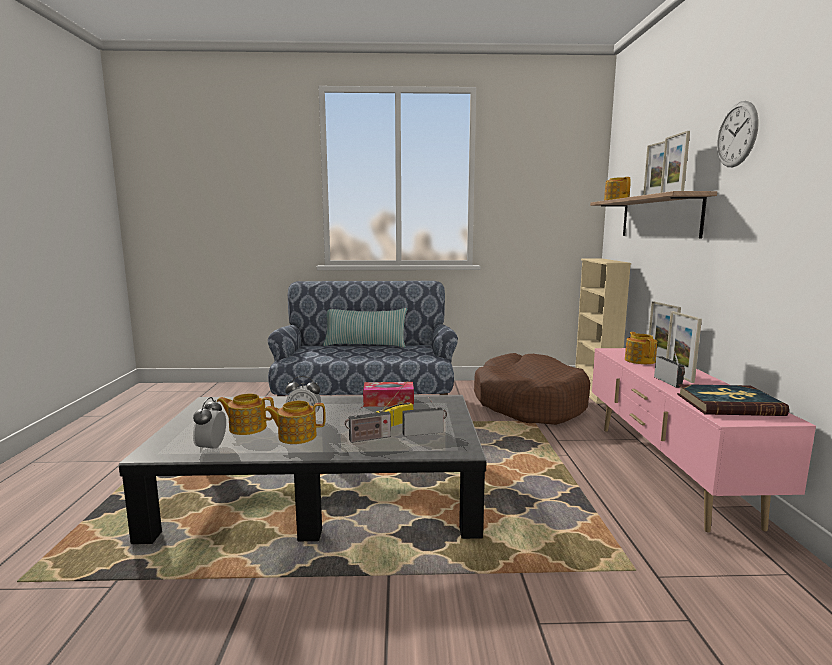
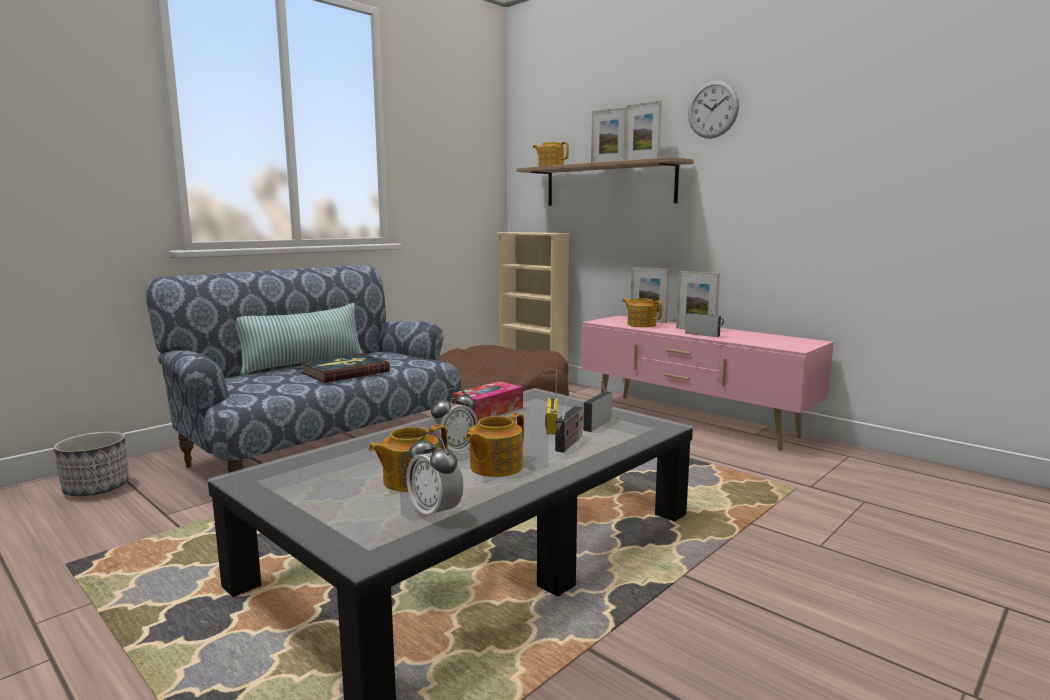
camera: 45 degrees left, 0 degrees up
(253, 393) = (97, 488): none -> planter
(728, 404) = (771, 340): book -> book (344, 372)

